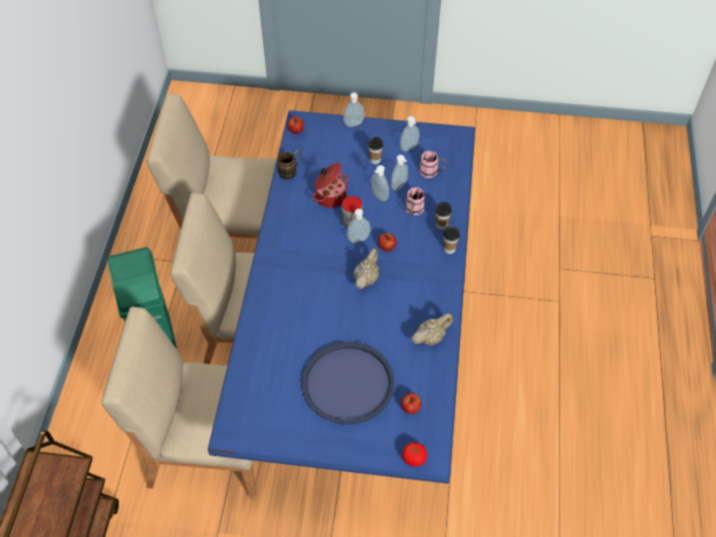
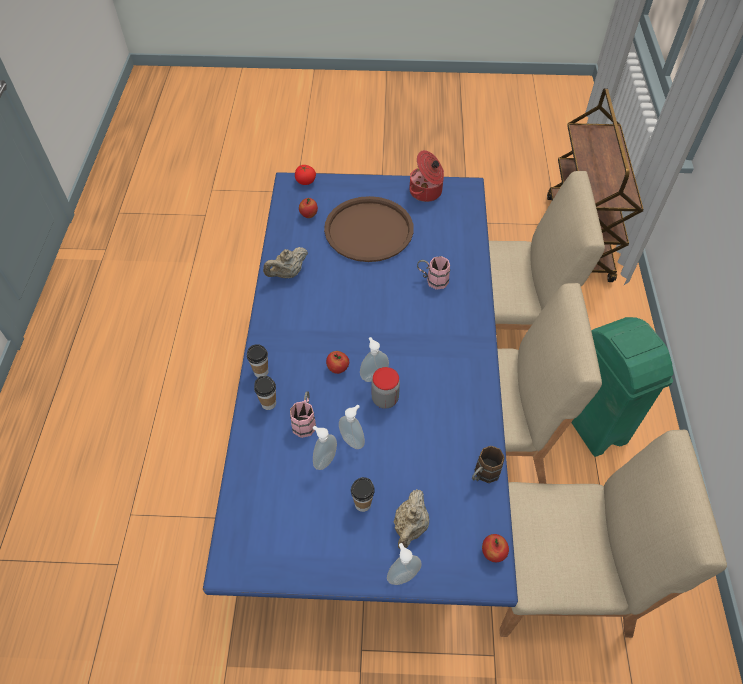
camera: 175 degrees right, 0 degrees up
(330, 196) = (419, 436): cooking pot -> cooking pot (426, 192)
(348, 383) = (368, 230): blue tray -> brown tray
(366, 279) = (360, 329): beige teapot -> beige teapot (410, 527)
(409, 148) = (311, 532): soap dispenser -> none
(432, 172) = (277, 488): pink mug -> pink mug (432, 280)

